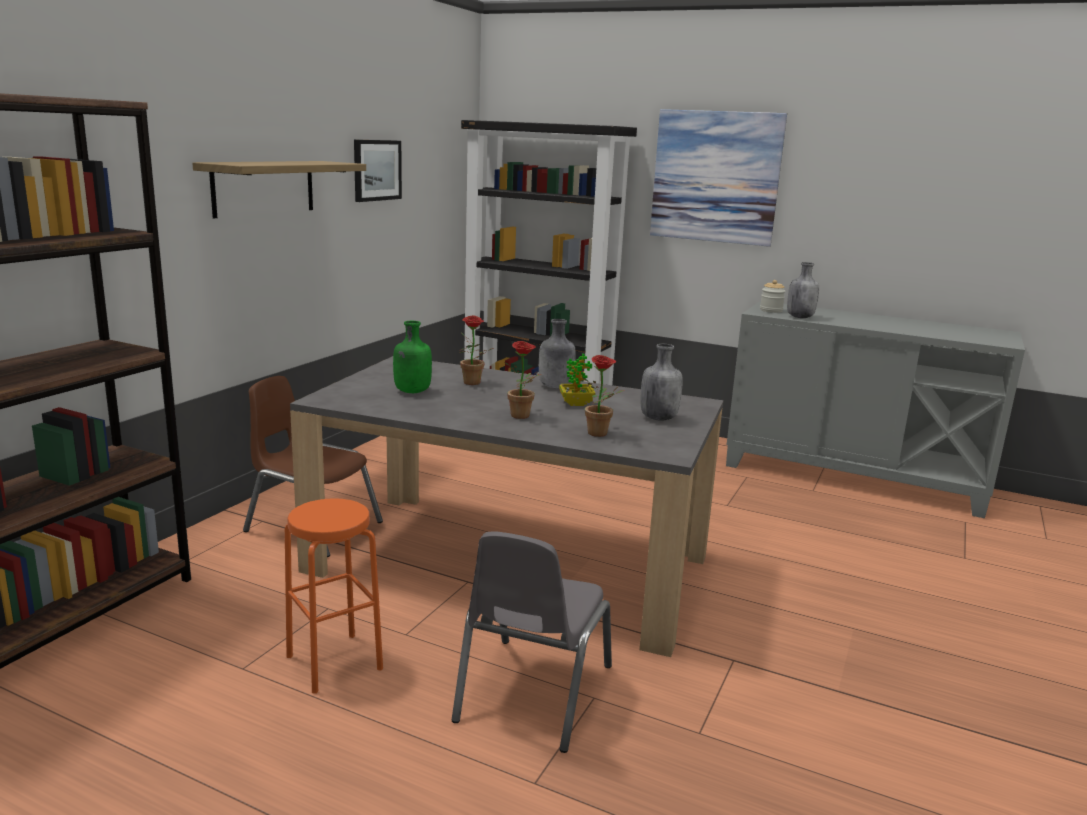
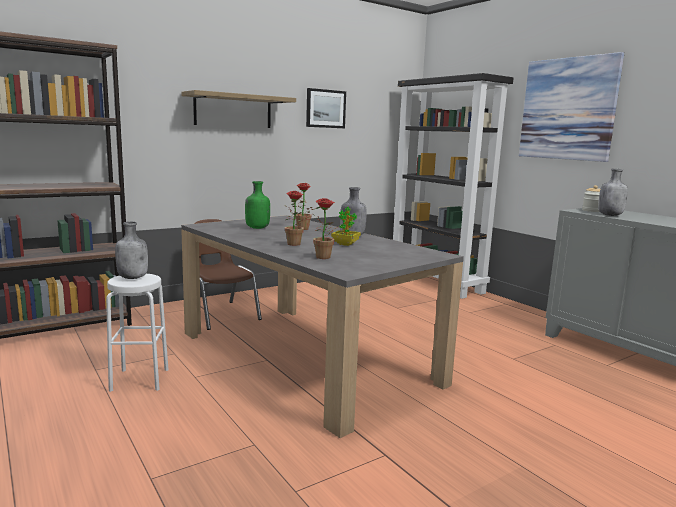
camera: 30 degrees right, 5 degrees down
(334, 662) = (140, 379): orange stool -> white stool
(532, 693) = (220, 429): grey chair -> none
(658, 418) = (387, 257): grey bottle -> grey bottle (133, 277)

